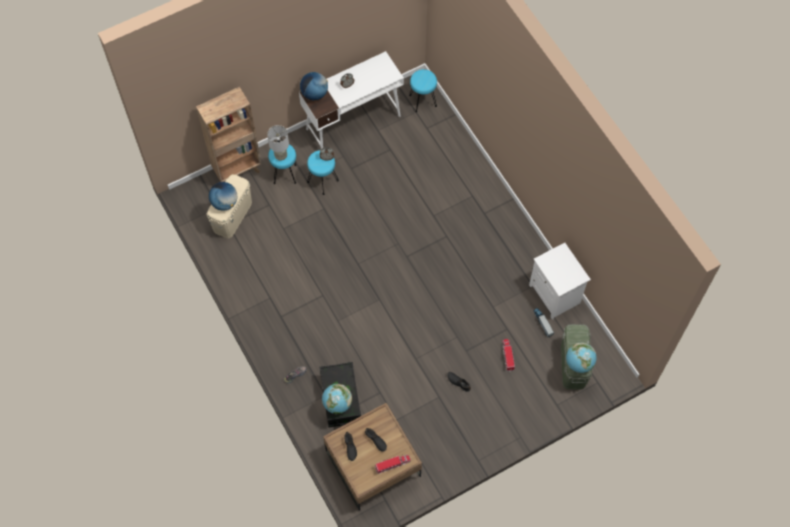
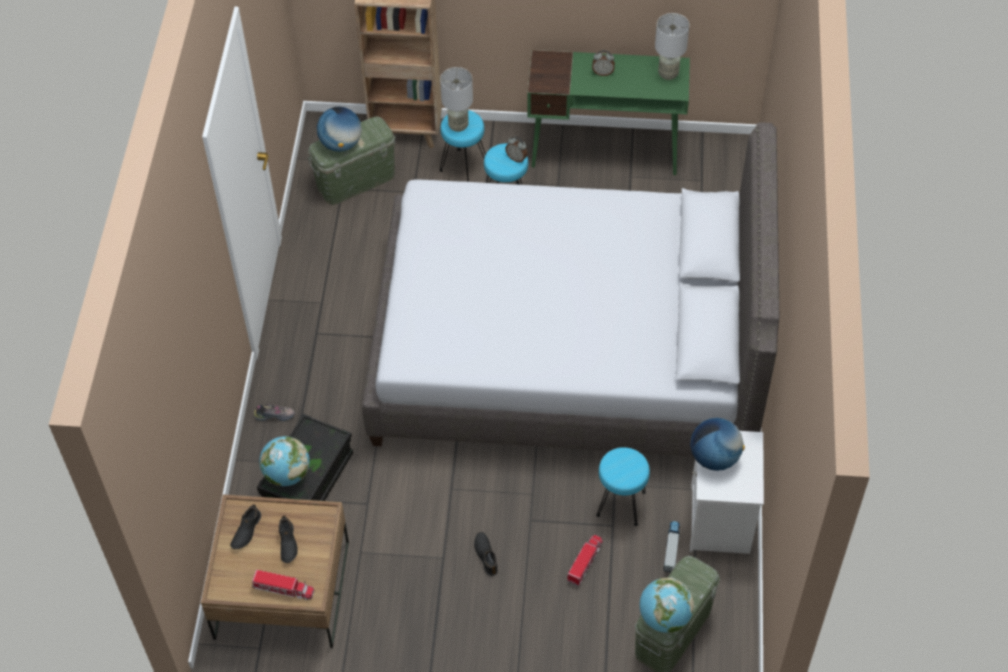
camera: 35 degrees right, 10 degrees down
(232, 216) = (356, 180): beige storage box -> green storage box
(314, 94) = (550, 62): globe -> globe (714, 458)
(354, 122) = (605, 151): white desk -> green desk
(382, 67) = (668, 73): none -> grey table lamp
(417, 248) = (567, 350): none -> grey bed
(422, 101) = (721, 172): turquoise stool -> turquoise stool (621, 504)

